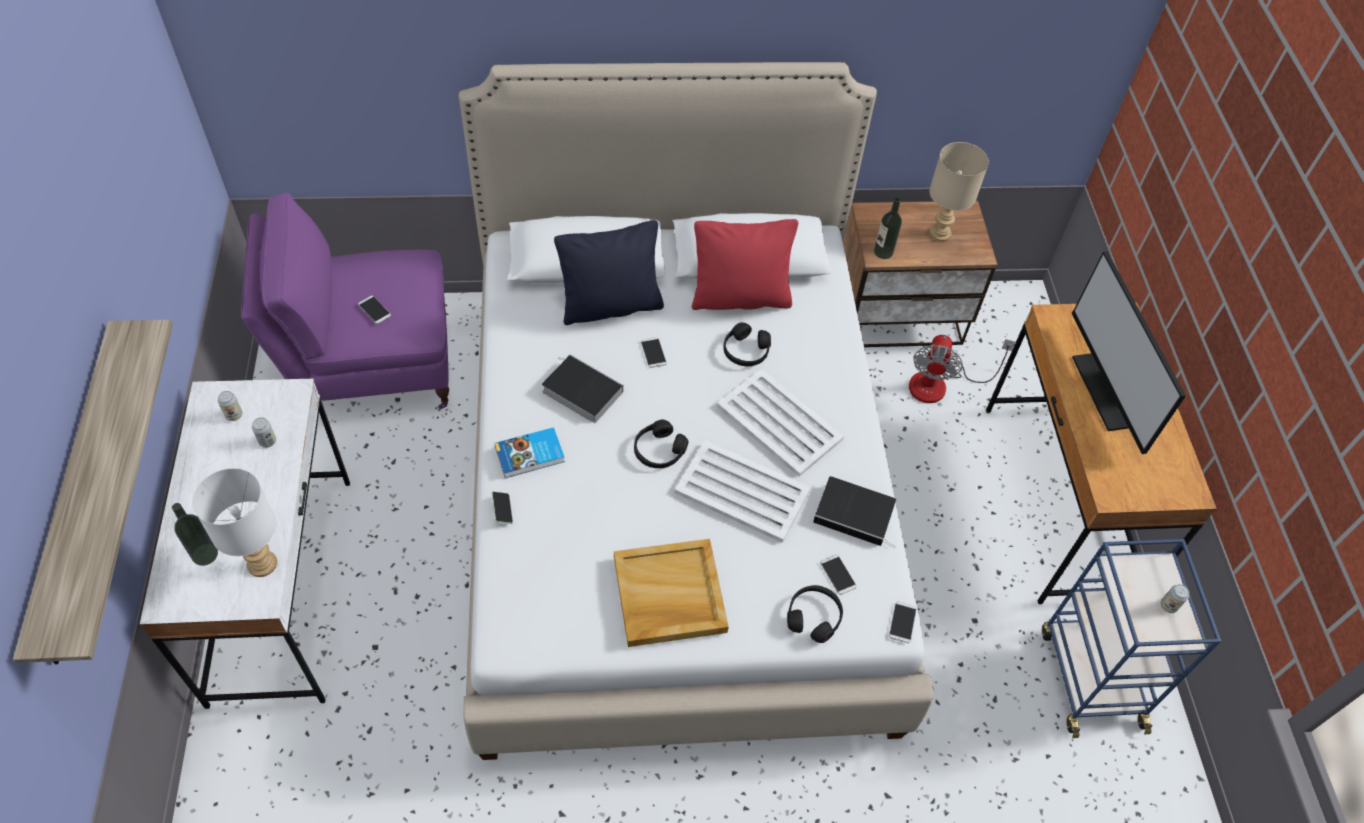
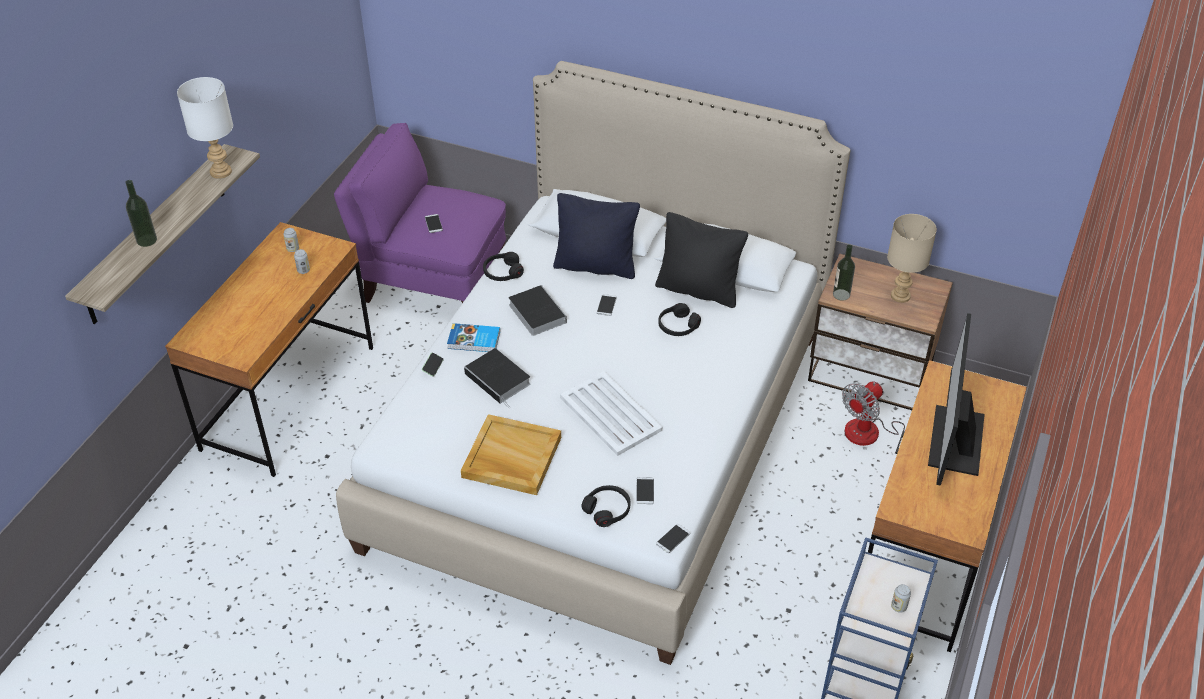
camera: 30 degrees right, 10 degrees down
(205, 554) = (225, 321): bottle -> bottle (146, 240)
(261, 565) = (254, 338): white table lamp -> white table lamp (220, 172)
(282, 588) = (289, 397): white desk -> brown desk
(659, 450) = (567, 367): black headphones -> black headphones (502, 272)
(740, 298) = (698, 290): red pillow -> black pillow
(780, 424) = (670, 381): white tray -> none
(856, 514) = (687, 458): book -> book (499, 380)

